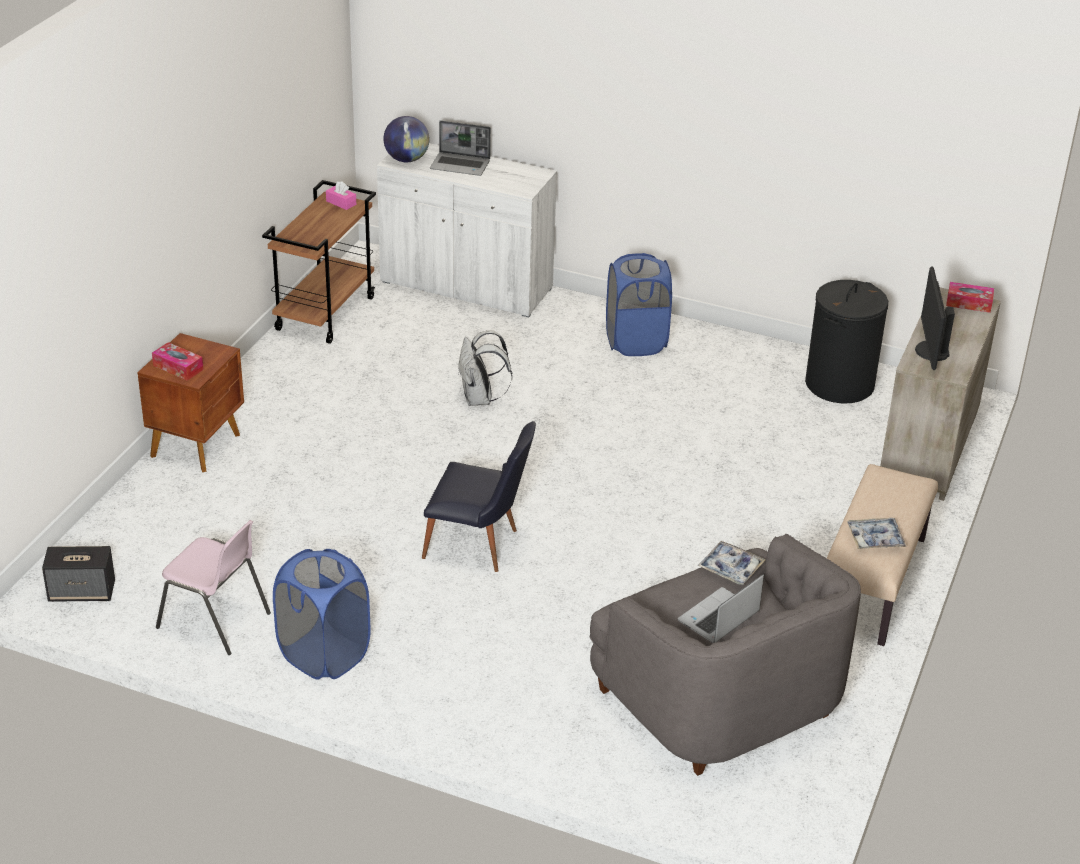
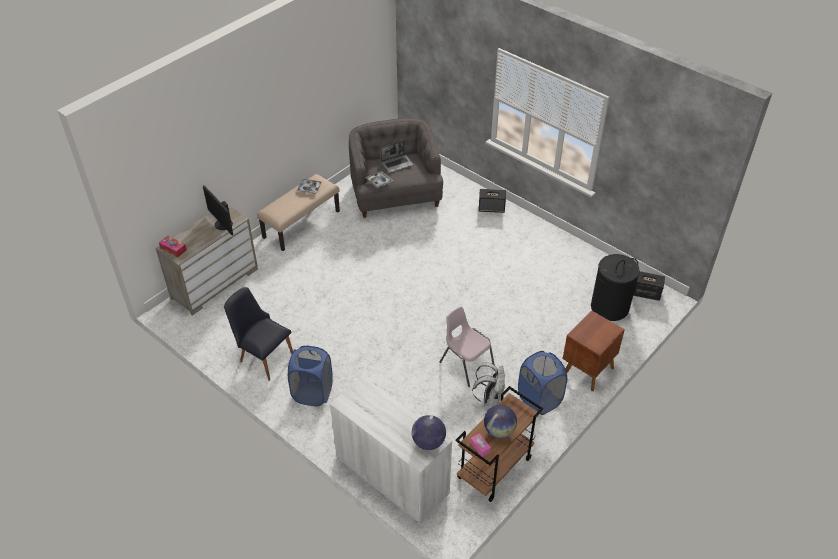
camera: 160 degrees left, 10 degrees up
(178, 367) = (602, 327): tissue box -> none
(215, 621) = (586, 266): pink chair -> pink chair (466, 364)
(320, 220) = (499, 430): none -> globe
(324, 655) = (542, 242): blue laundry basket -> blue laundry basket (539, 399)
(461, 165) = (392, 425): laptop -> none
(468, 714) = (491, 208): none -> speaker
(479, 546) = (460, 277): black chair -> black chair (263, 356)
(480, 399) = (424, 368): white backpack -> white backpack (490, 398)
(839, 384) = (223, 333): black laundry basket -> black laundry basket (609, 307)
(930, 351) = (223, 224): monitor -> monitor turned 120 degrees clockwise

